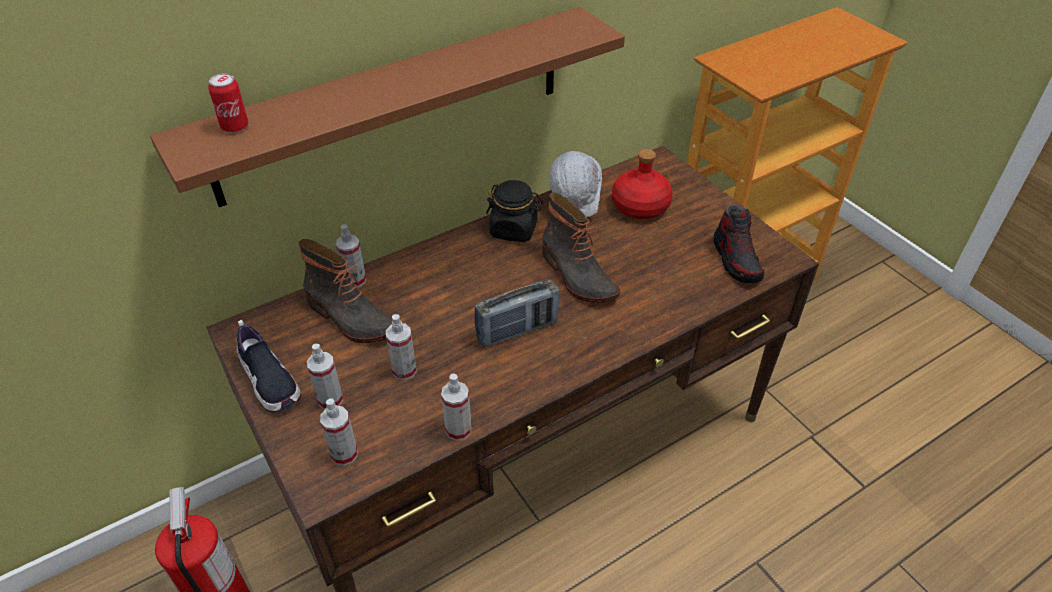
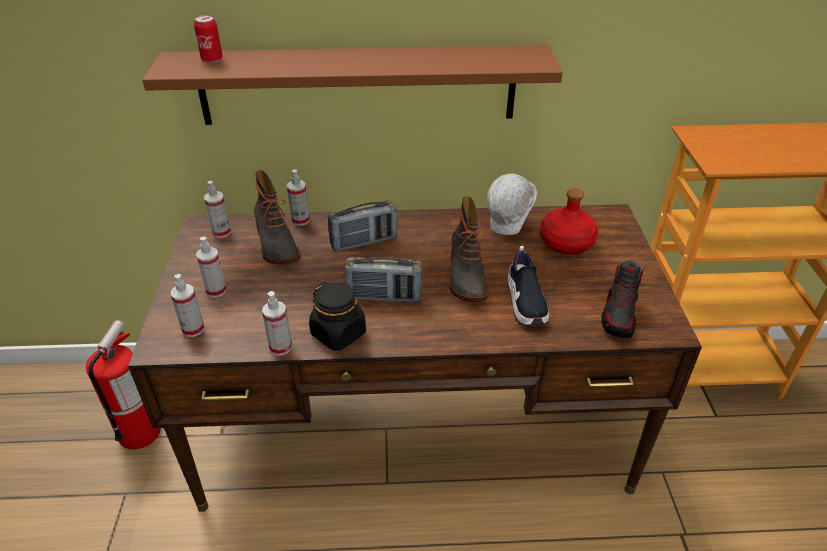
camera: 30 degrees right, 5 degrees down
(269, 381) = (190, 263): shoe -> shoe (525, 303)
(404, 370) = (280, 291): spray bottle -> spray bottle (221, 232)
(446, 279) = (364, 242): none -> radio
(514, 229) = (445, 226): black jar -> black jar (339, 333)

